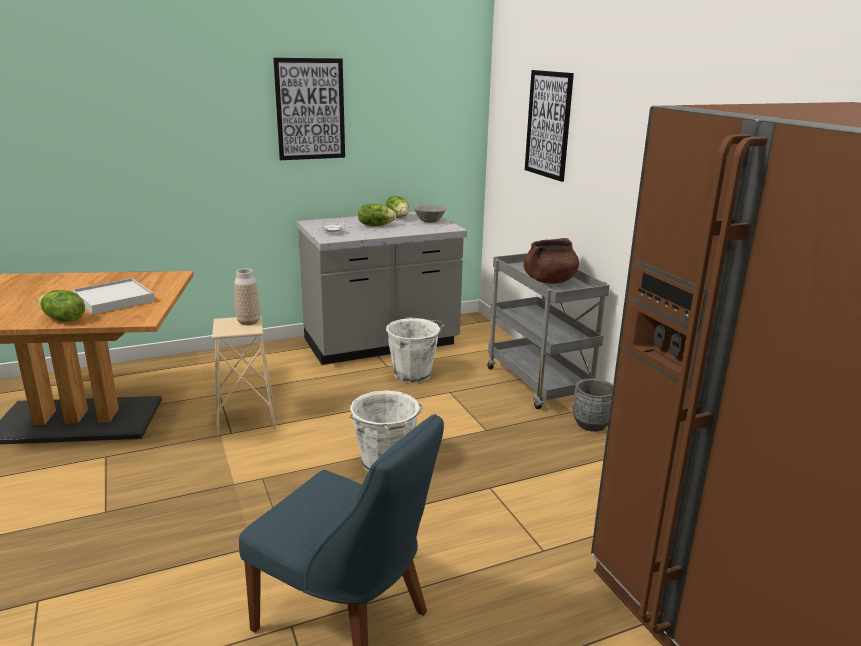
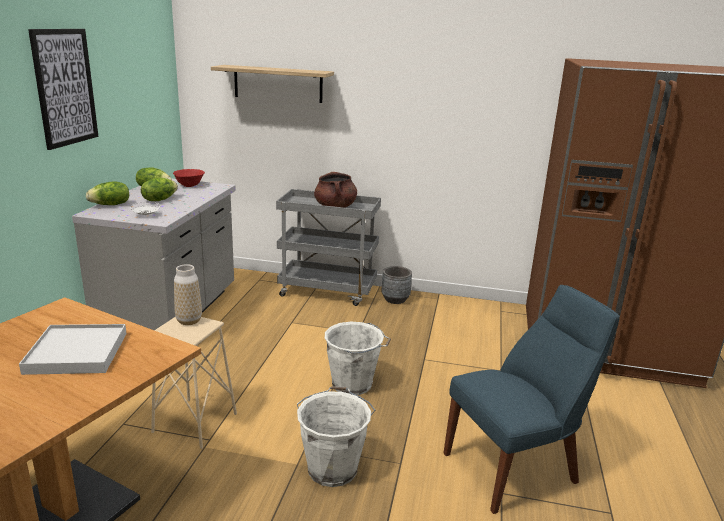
camera: 55 degrees left, 0 degrees up
(63, 319) = (90, 393): lettuce -> lettuce (110, 205)
(414, 374) = (245, 324): white bucket -> white bucket (333, 467)
(430, 221) = (190, 185): grey bowl -> red bowl
(548, 124) = (278, 84): picture -> shelf

